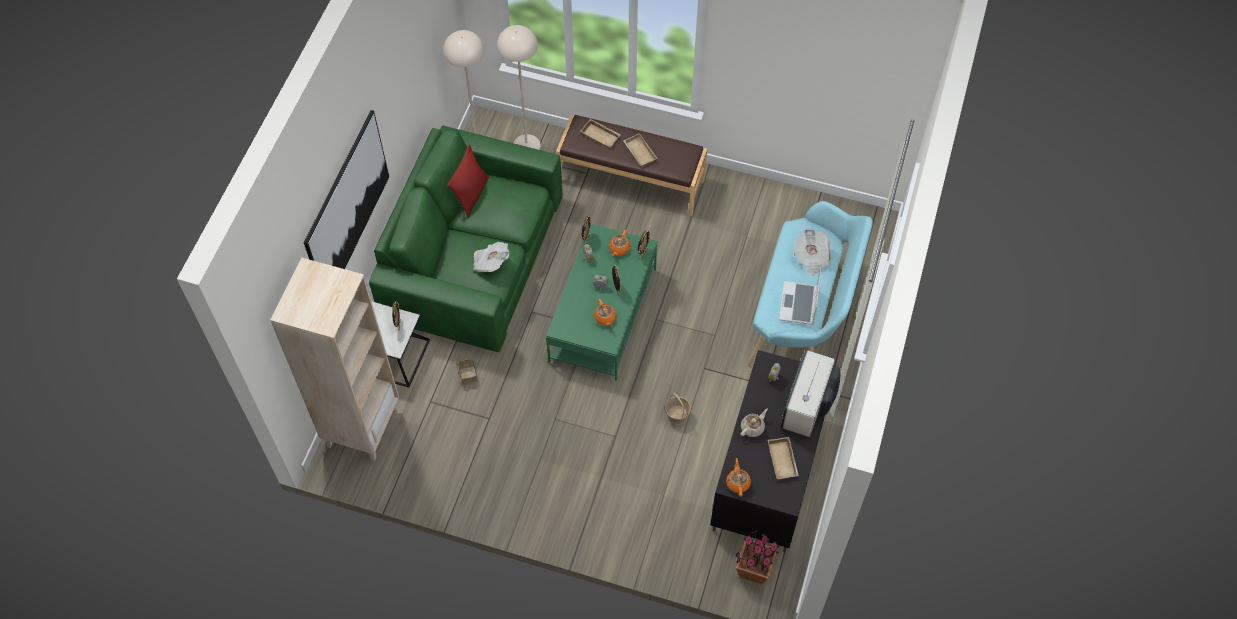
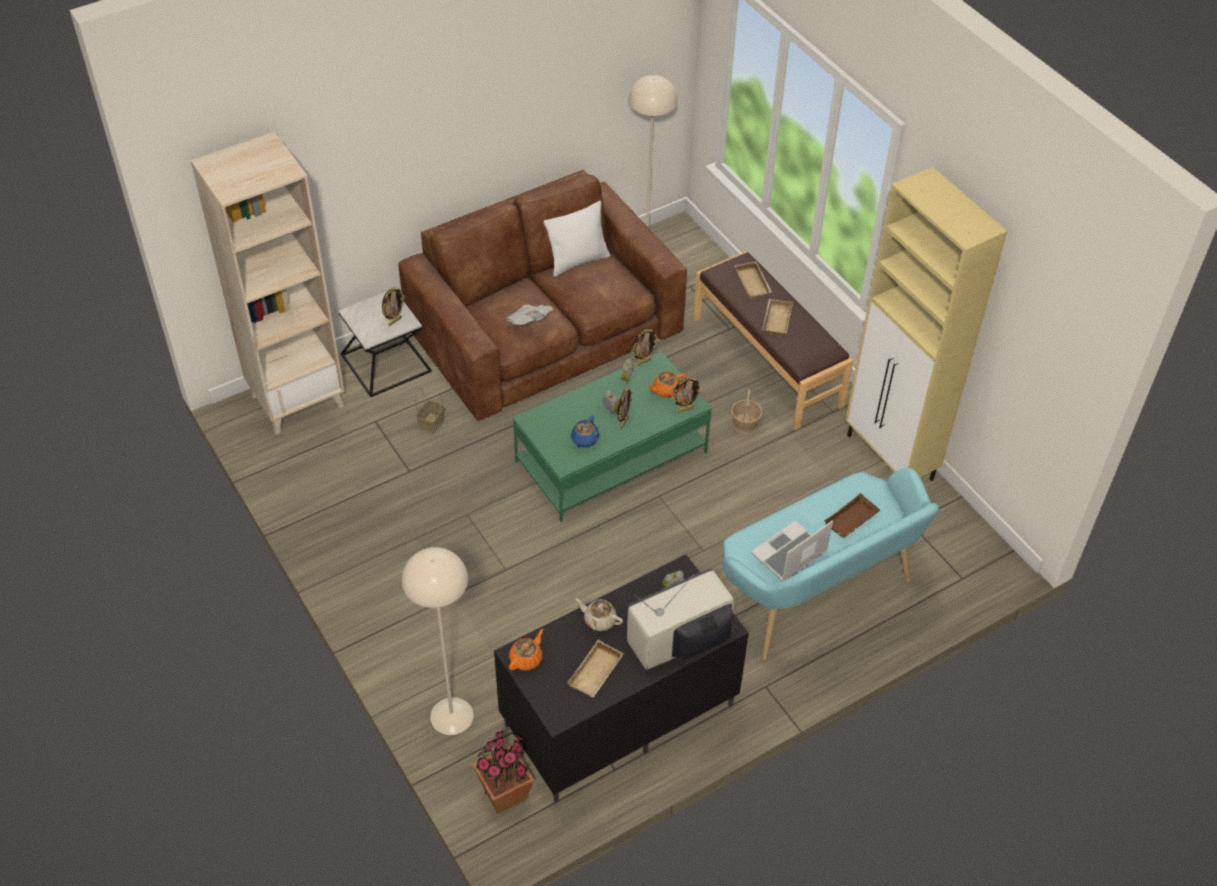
camera: 40 degrees right, 10 degrees down
(347, 207) = (388, 144): picture -> none
(471, 195) = (578, 261): red pillow -> white pillow
(473, 257) = (544, 331): green sofa -> brown sofa
(526, 145) = (697, 271): beige floor lamp -> beige floor lamp (452, 715)
(605, 318) = (584, 440): orange teapot -> blue teapot
(677, 415) = (585, 595): basket -> basket (744, 424)
(752, 427) = (599, 620): beige teapot -> beige teapot turned 150 degrees counterclockwise
(761, 195) = (890, 458): none -> beige cabinet
(811, 257) = (851, 521): newspaper -> brown tray

